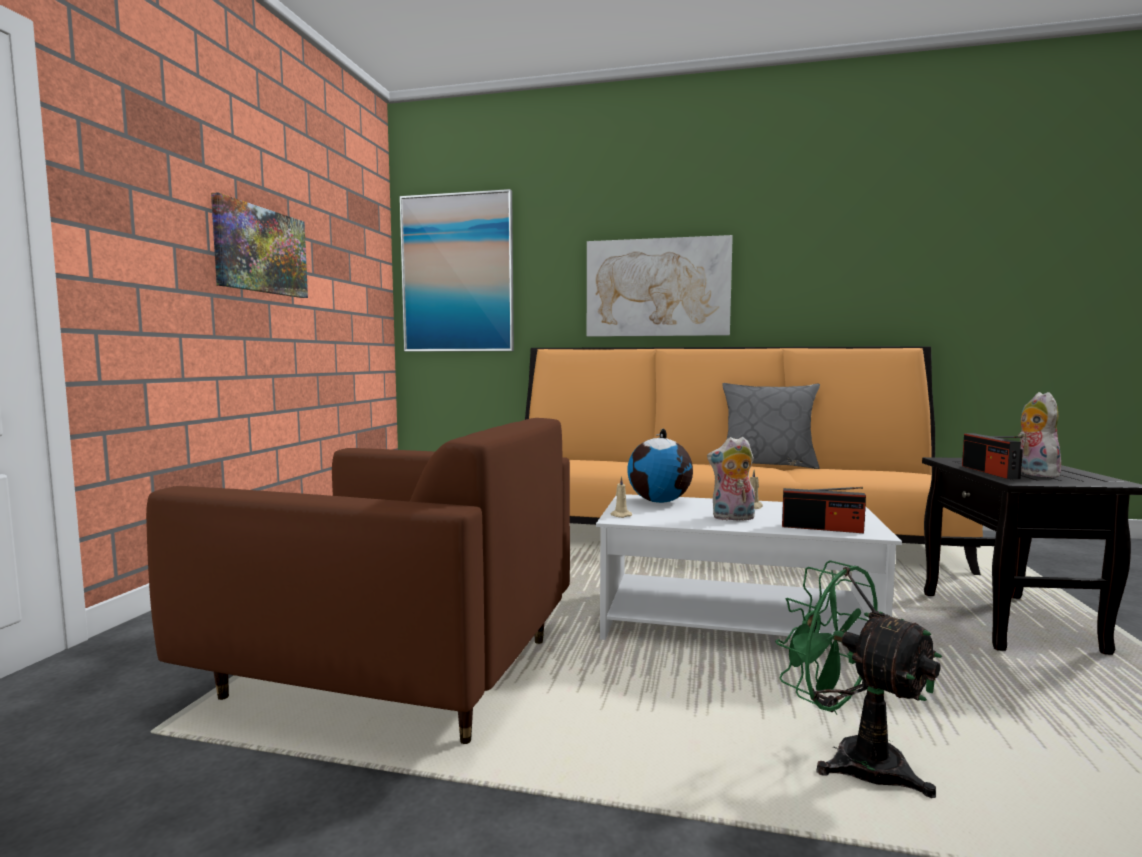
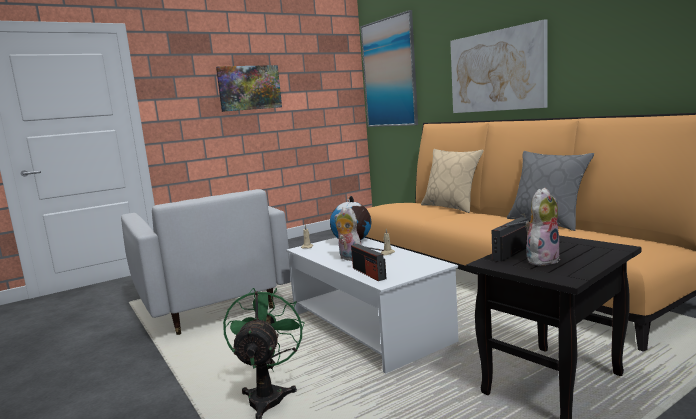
camera: 45 degrees right, 5 degrees up
(395, 669) = (211, 303): brown armchair -> white armchair
(617, 459) = (451, 207): none -> beige pillow

